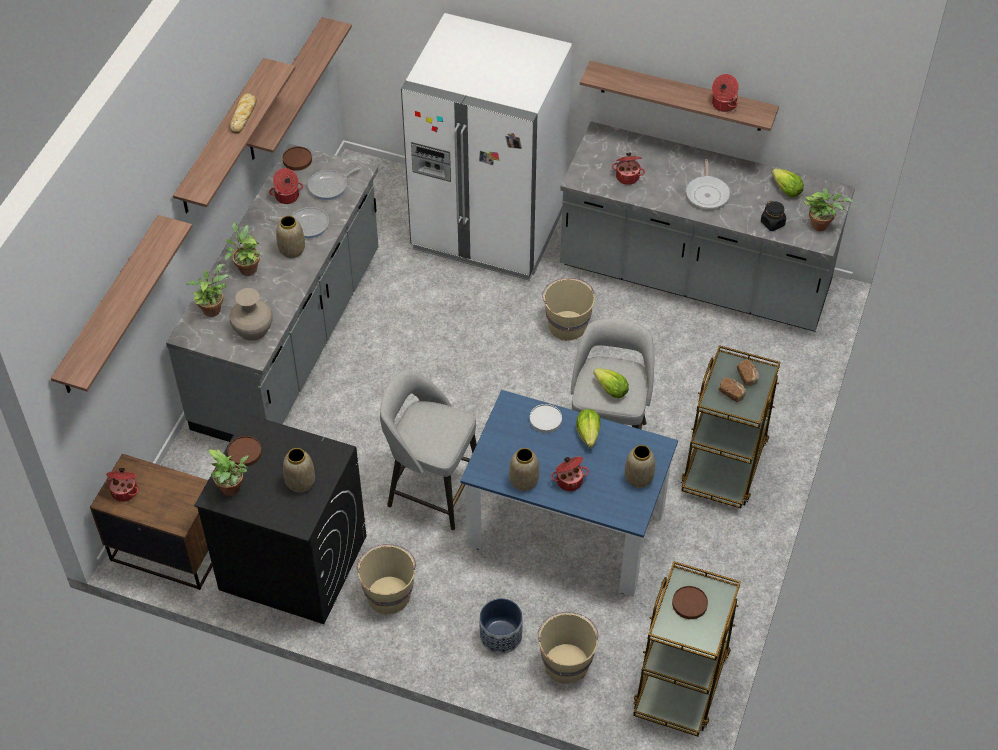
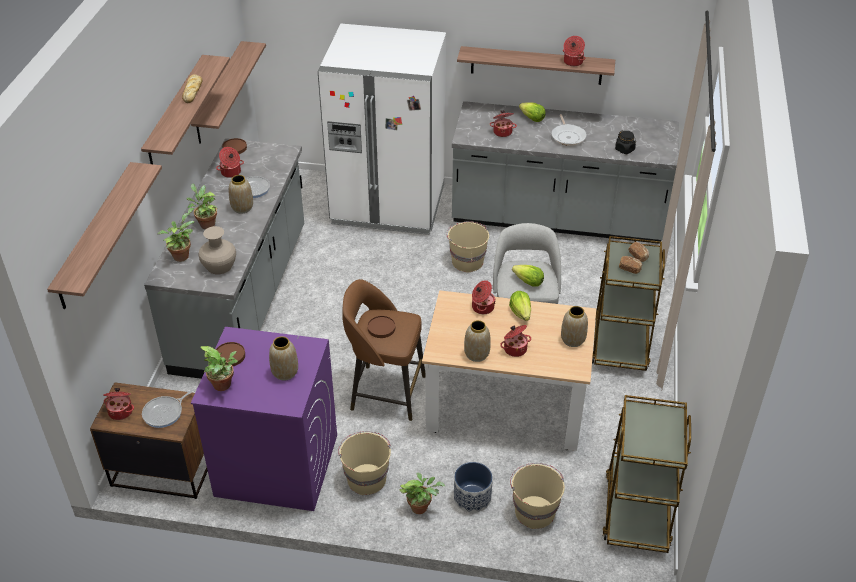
camera: 10 degrees left, 10 degrees down
(292, 562) = (276, 465): black washing machine -> purple washing machine
(330, 186) = (265, 162): frying pan -> frying pan (165, 413)
(432, 489) = (385, 392): grey stool -> brown stool
(545, 420) = (482, 307): white plate -> cooking pot
(566, 528) = (506, 406): blue dining table -> beige dining table
(690, 604) = (648, 427): brown plate -> brown plate (381, 328)
(786, 190) = (627, 128): lettuce -> lettuce (532, 119)
(821, 225) = (662, 146): potted plant -> potted plant (421, 507)

